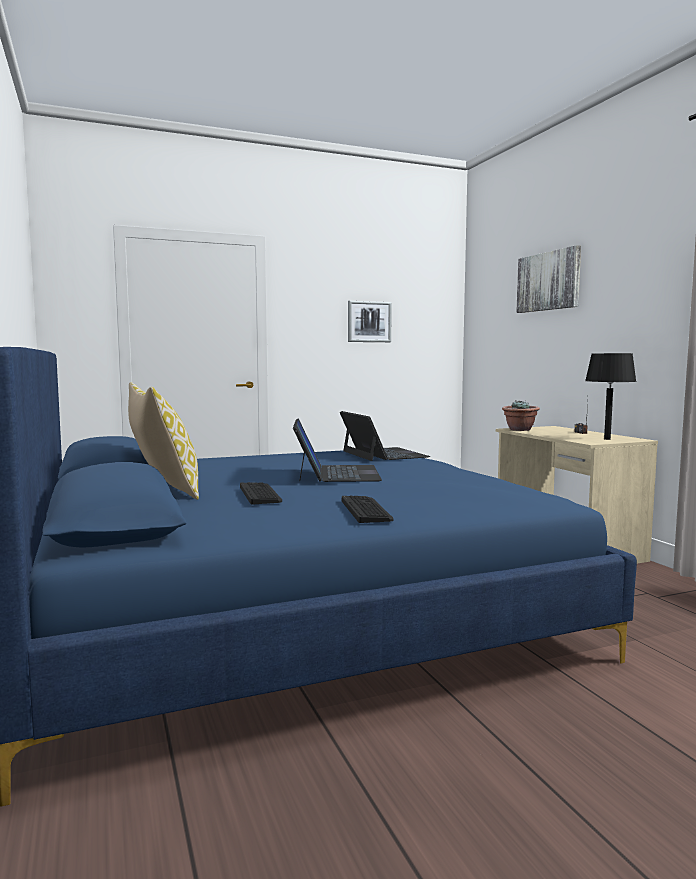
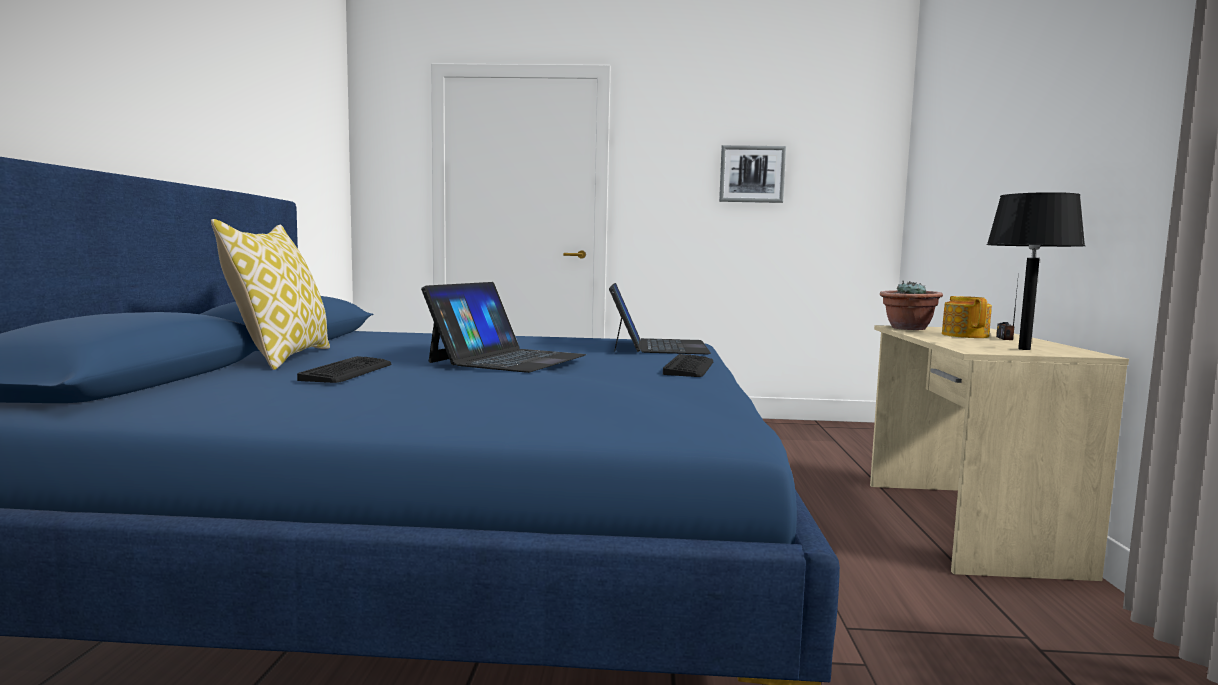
camera: 25 degrees right, 0 degrees up
(366, 510) = (393, 404): keyboard -> keyboard (689, 367)
(548, 281) = (1000, 92): picture -> none
(559, 432) = (965, 335): none -> teapot

